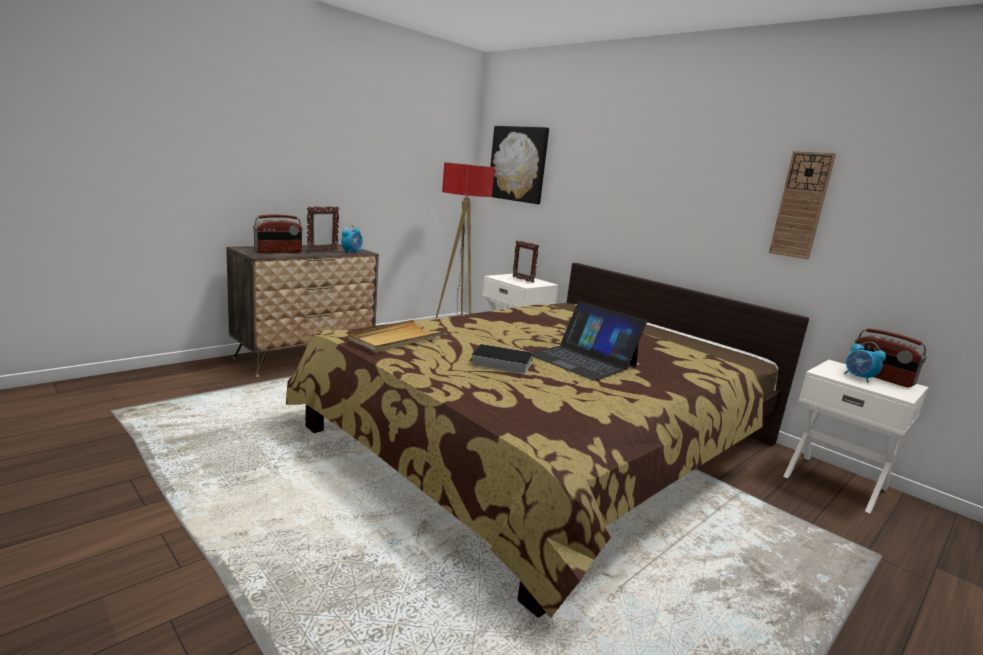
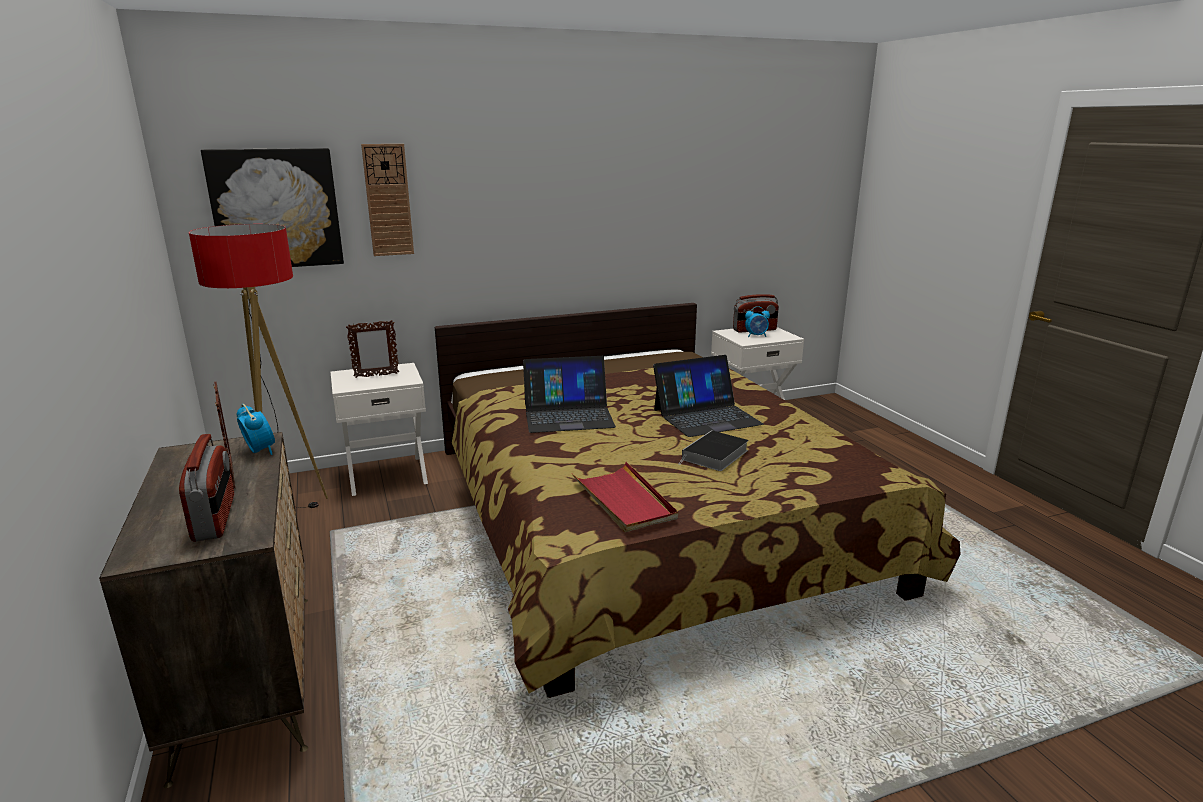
camera: 65 degrees left, 5 degrees up
(396, 339) = (624, 500): beige tray -> red tray
(525, 322) = (568, 415): none -> laptop
(801, 205) = (667, 208): wall clock -> wall clock (388, 200)

